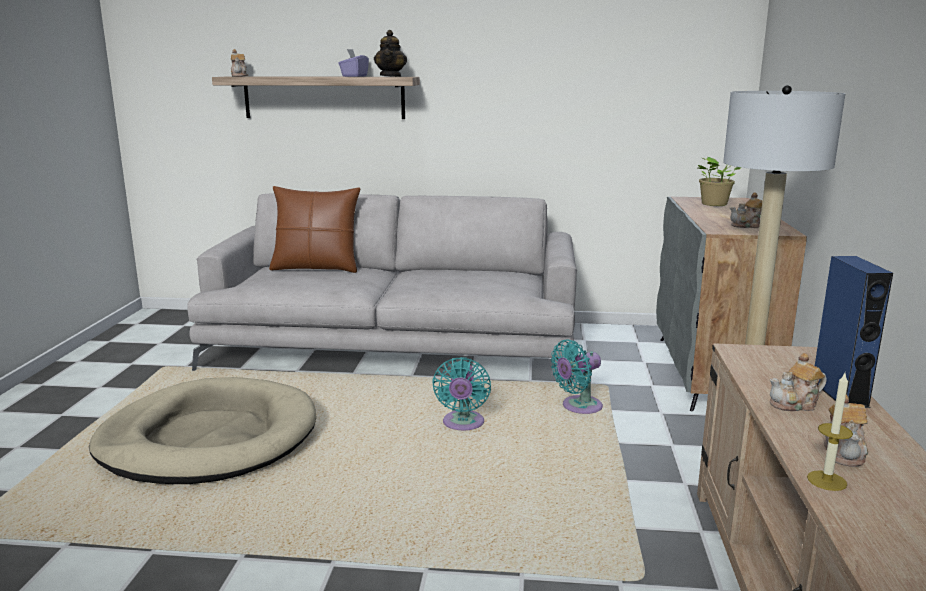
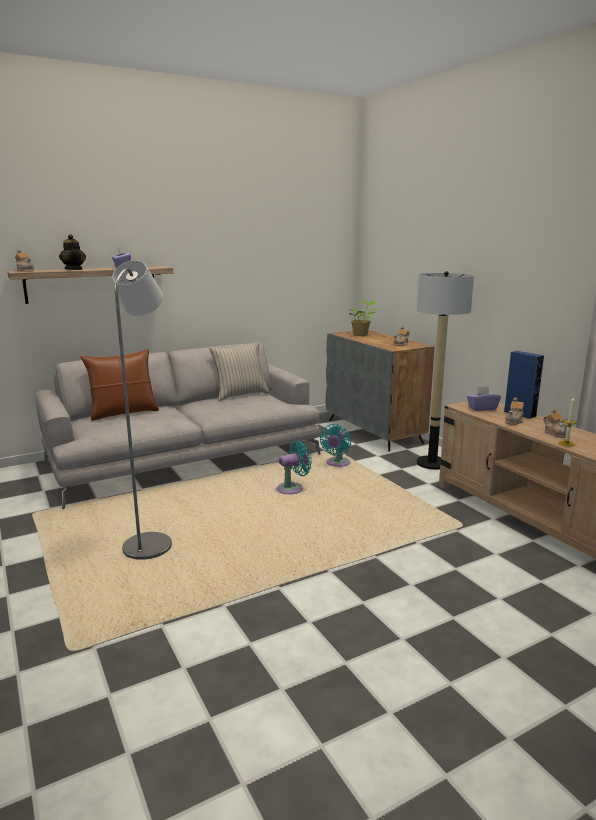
camera: 35 degrees left, 0 degrees up
(209, 439) = (152, 542): beige dog bed -> grey floor lamp
(391, 76) = (151, 267): teapot -> teapot (74, 269)
(462, 424) = (292, 488): turquoise fan -> turquoise fan turned 90 degrees counterclockwise
(487, 271) = (240, 395): none -> beige pillow
(775, 365) = (482, 408): none -> purple tissue box

